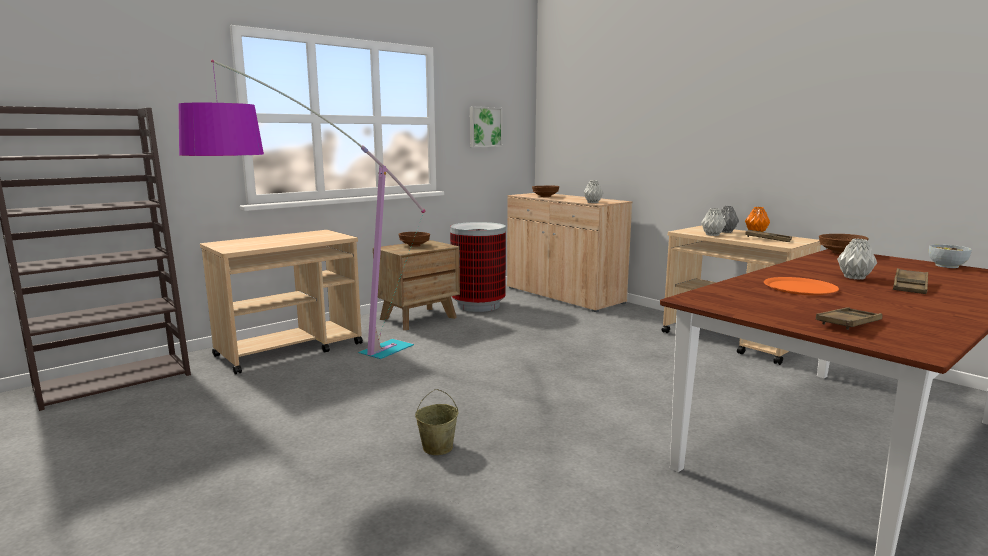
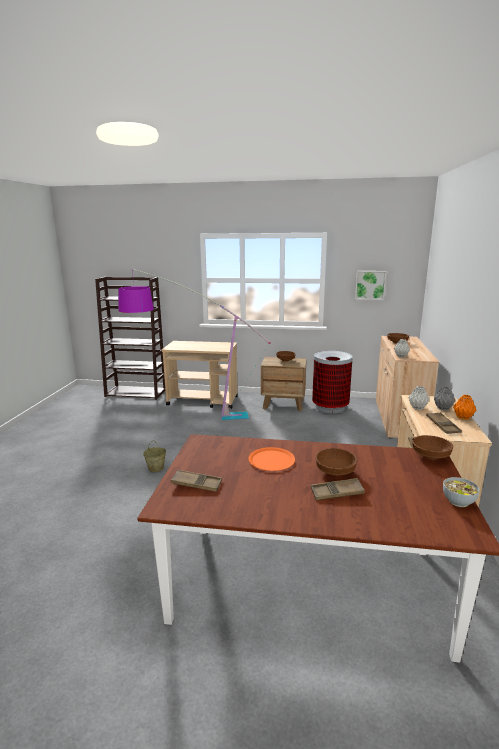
camera: 50 degrees right, 5 degrees up
(853, 277) = (334, 471): grey vase -> brown bowl

